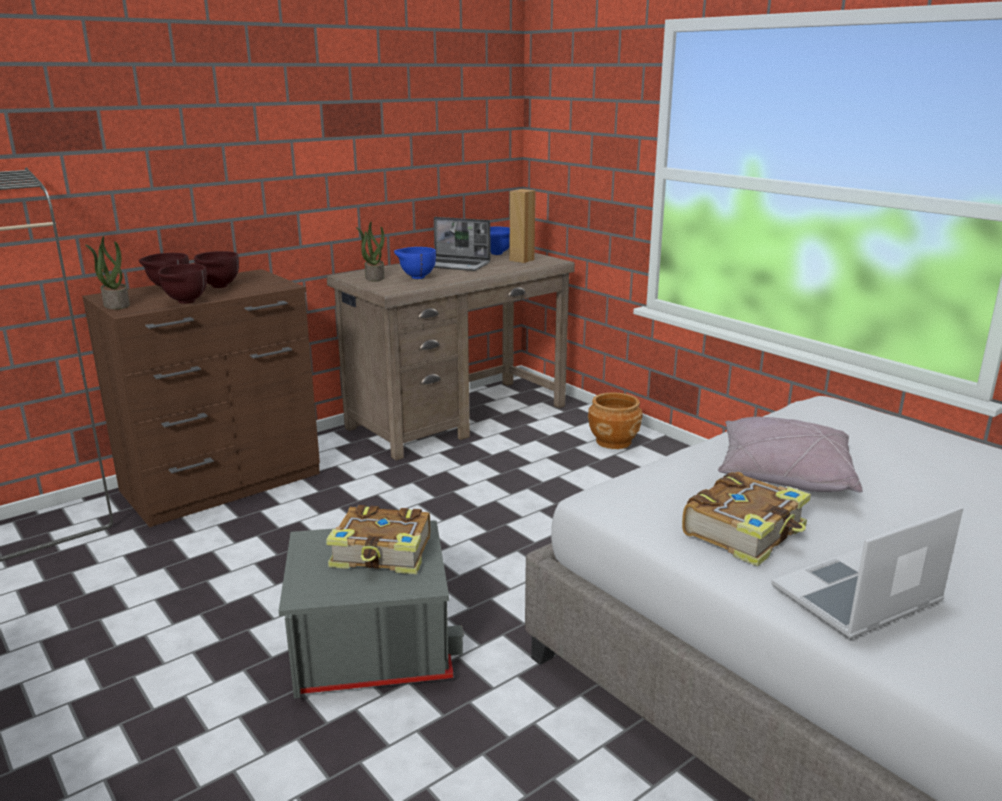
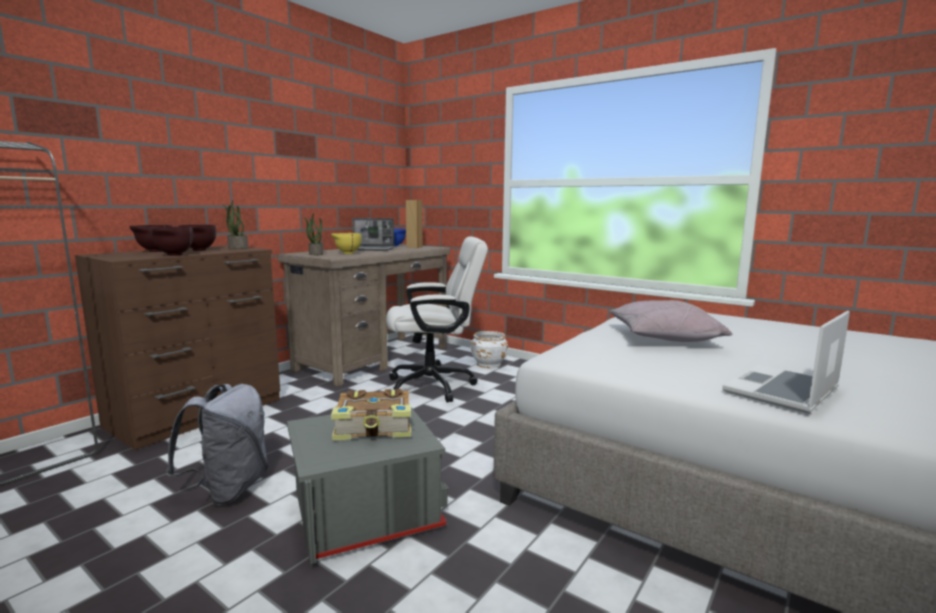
camera: 15 degrees left, 10 degrees down
(115, 305) = (109, 257): potted plant -> potted plant (237, 248)
(236, 593) = (229, 489): none -> grey backpack
(416, 277) = (346, 253): blue bowl -> yellow bowl
(523, 473) = (435, 386): none -> white office chair
(614, 441) = (489, 364): brown planter -> white planter
(746, 532) = (671, 366): book -> none

